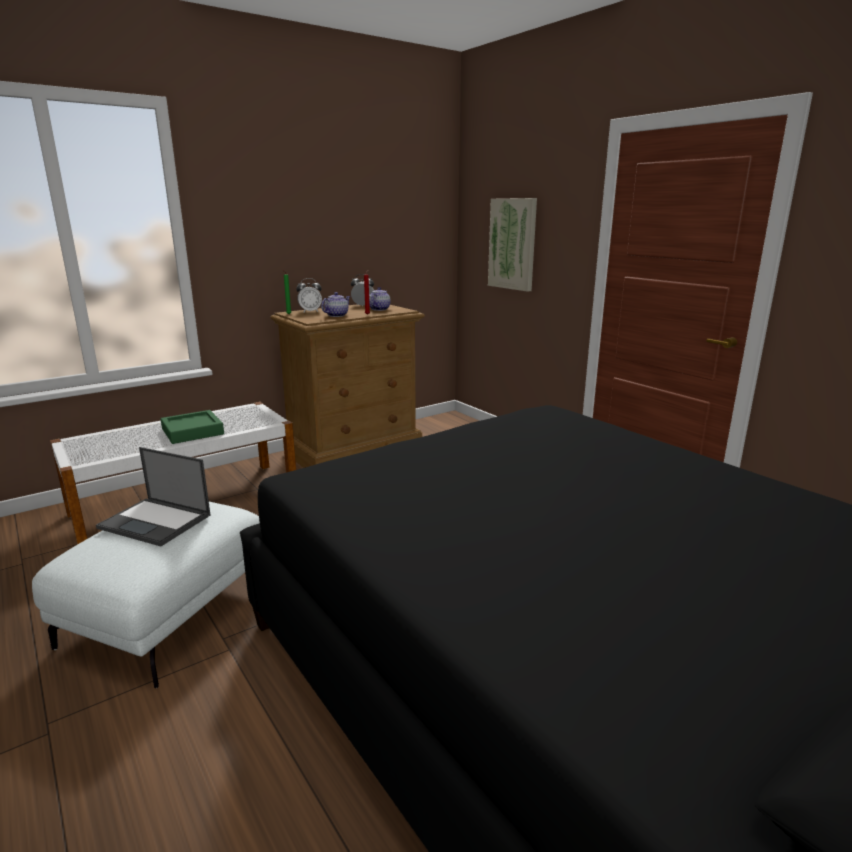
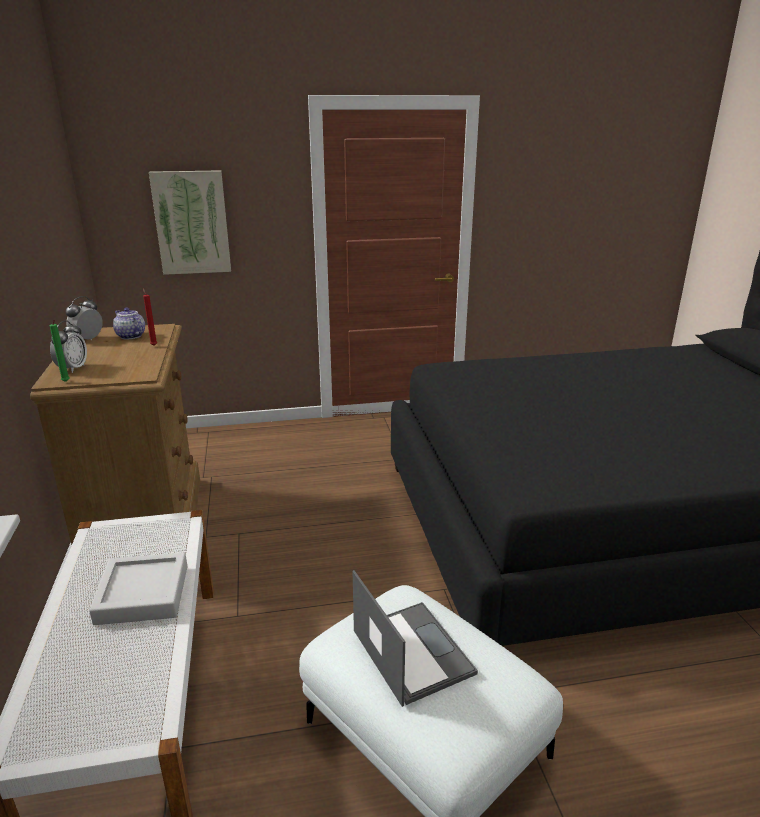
camera: 65 degrees left, 5 degrees up
(156, 521) = (411, 651): laptop -> laptop turned 75 degrees counterclockwise
(192, 431) = (143, 594): green tray -> grey tray
(337, 315) = (130, 359): teapot -> none

